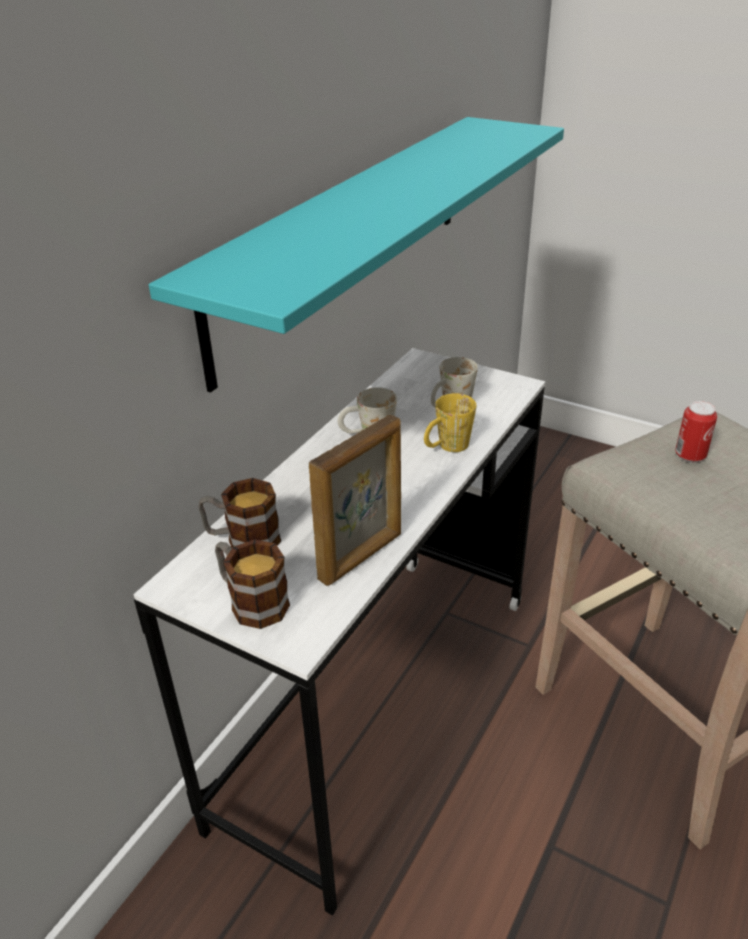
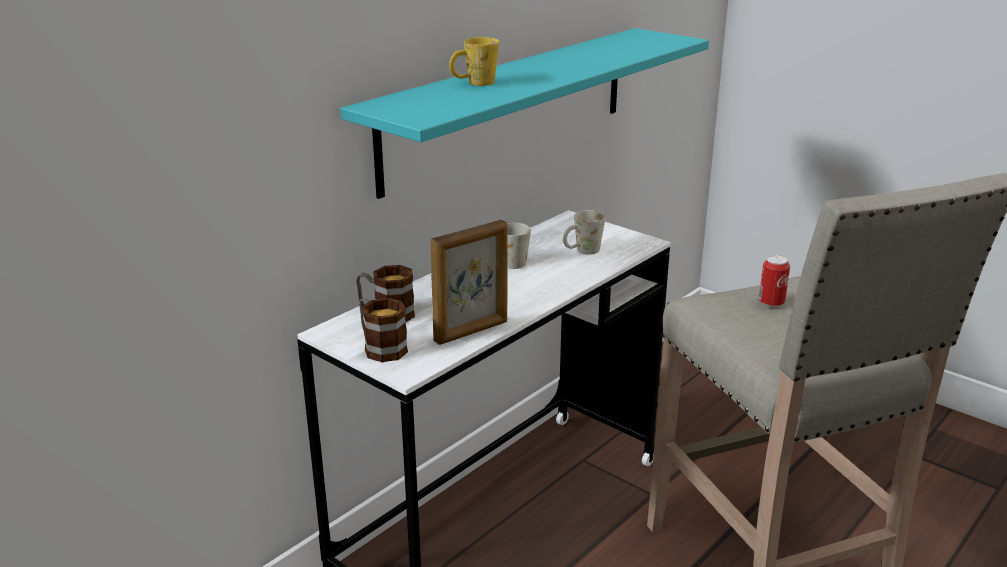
camera: 10 degrees right, 10 degrees down
(446, 448) = (567, 276): yellow mug -> yellow mug (474, 84)

